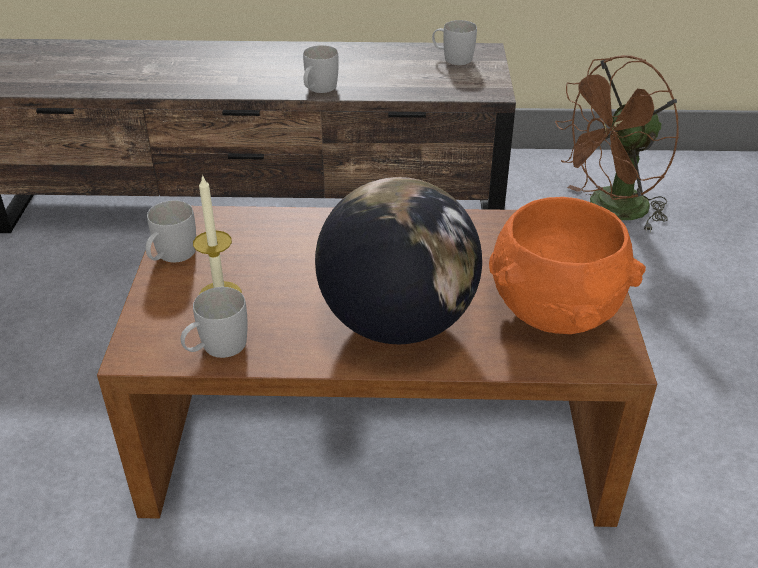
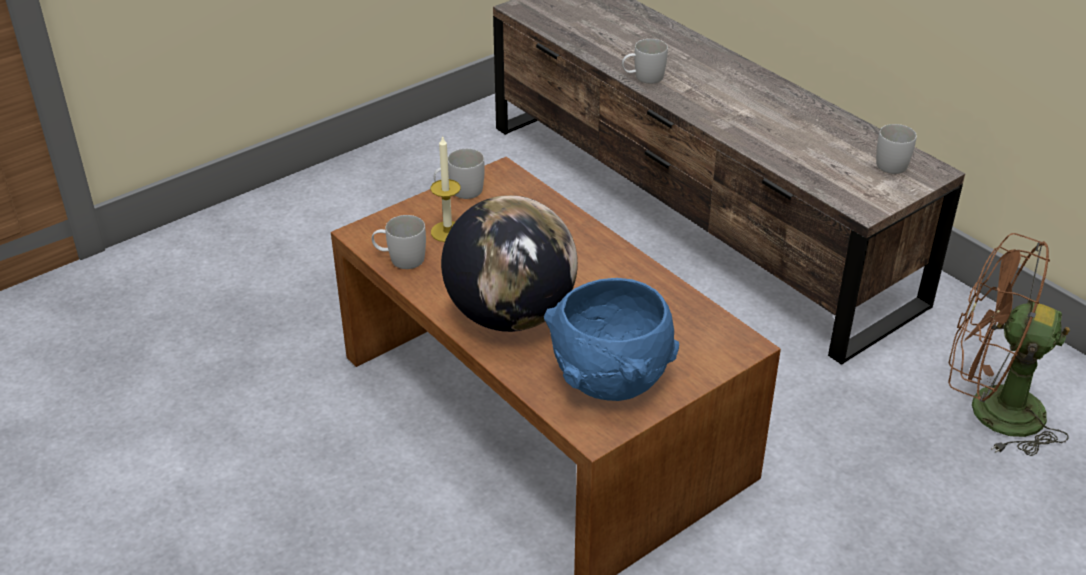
camera: 50 degrees right, 0 degrees up
(318, 89) = (730, 129): white mug -> white mug (643, 78)
(555, 313) = (610, 380): orange bowl -> blue bowl

